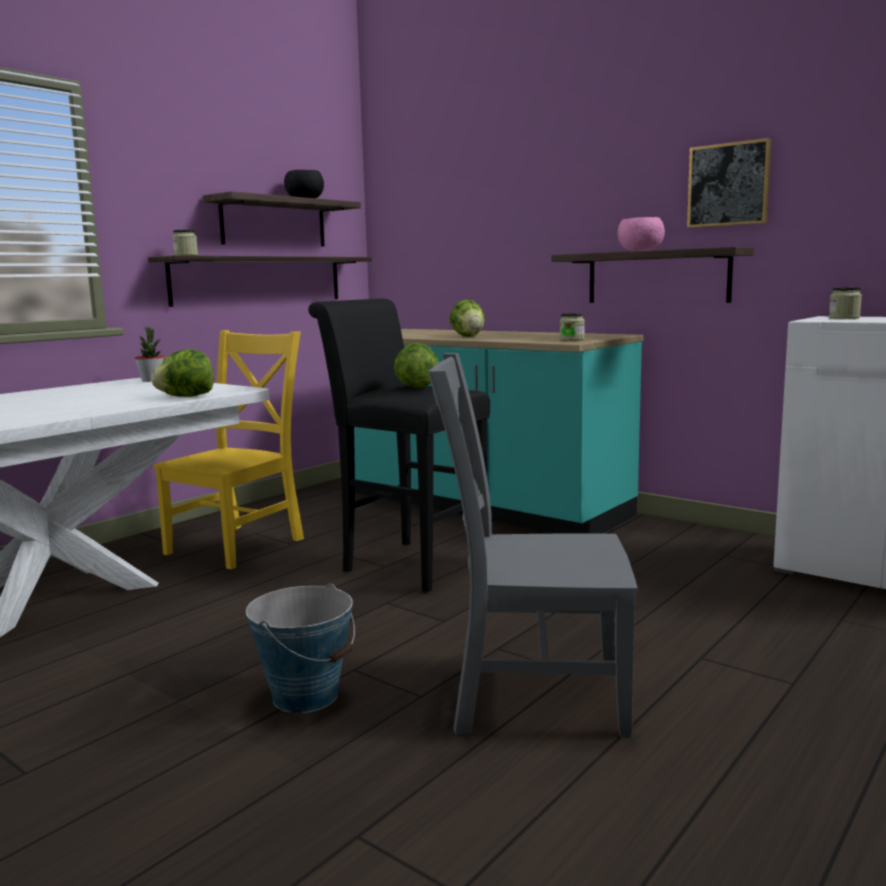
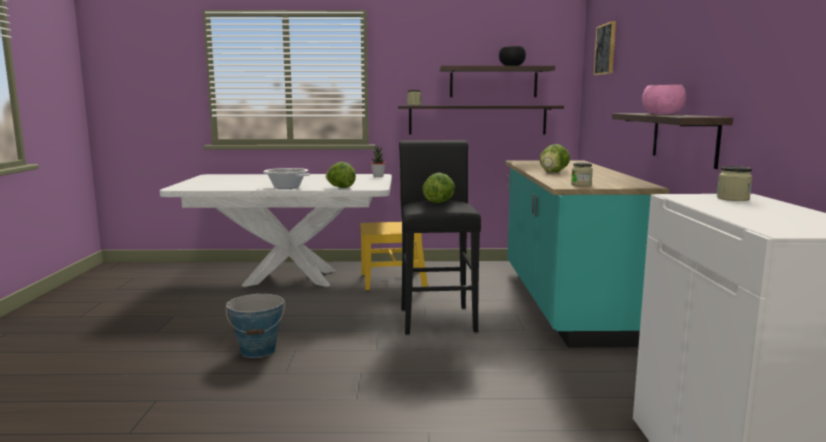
camera: 50 degrees right, 0 degrees up
(92, 410) = (286, 187): none -> cooking pot
(529, 694) = (316, 396): grey chair -> none
(728, 184) = (725, 55): picture -> picture (606, 49)

